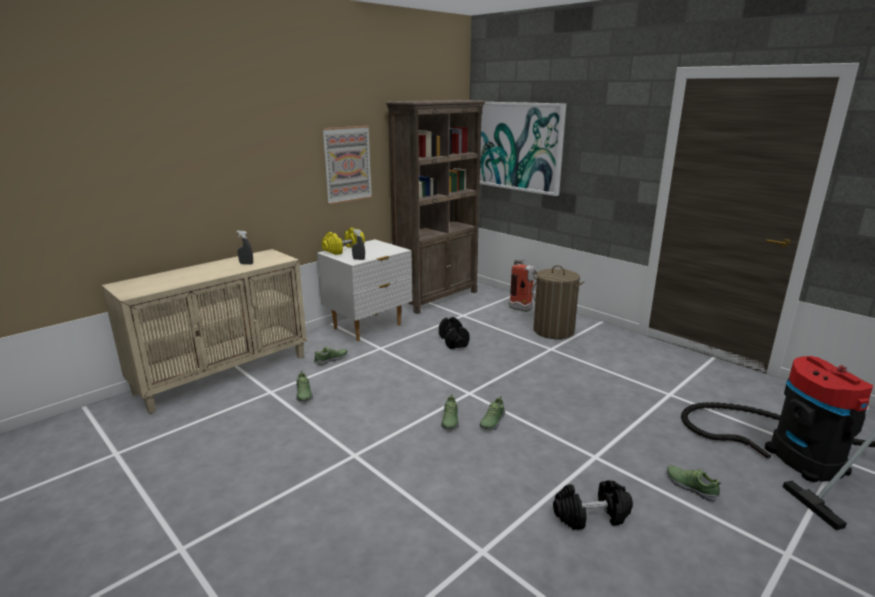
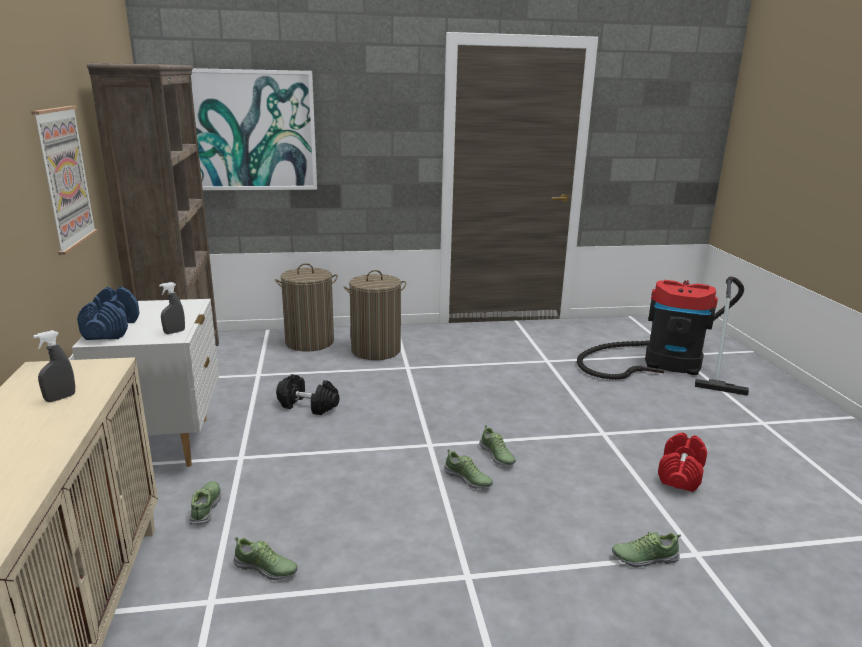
camera: 55 degrees left, 0 degrees up
(344, 250) = (112, 329): yellow dumbbell -> blue dumbbell
(524, 310) = (310, 342): fire extinguisher -> laundry basket
(591, 516) = (680, 474): black dumbbell -> red dumbbell
(691, 486) = (672, 416): shoe -> shoe (644, 557)

